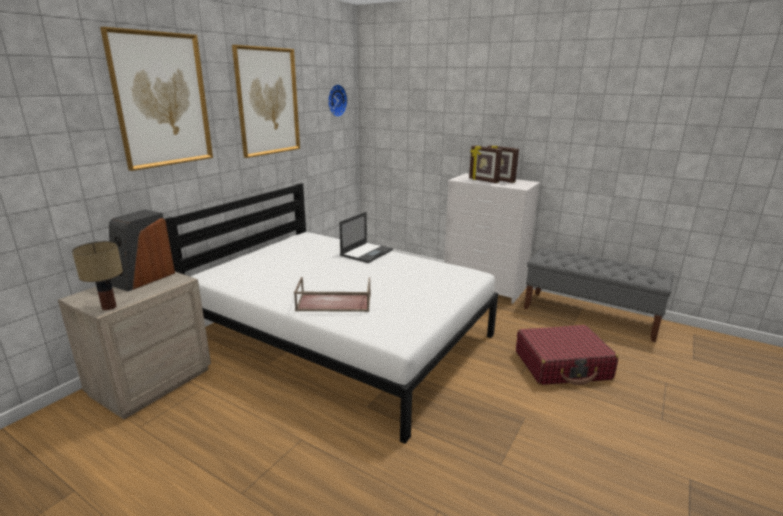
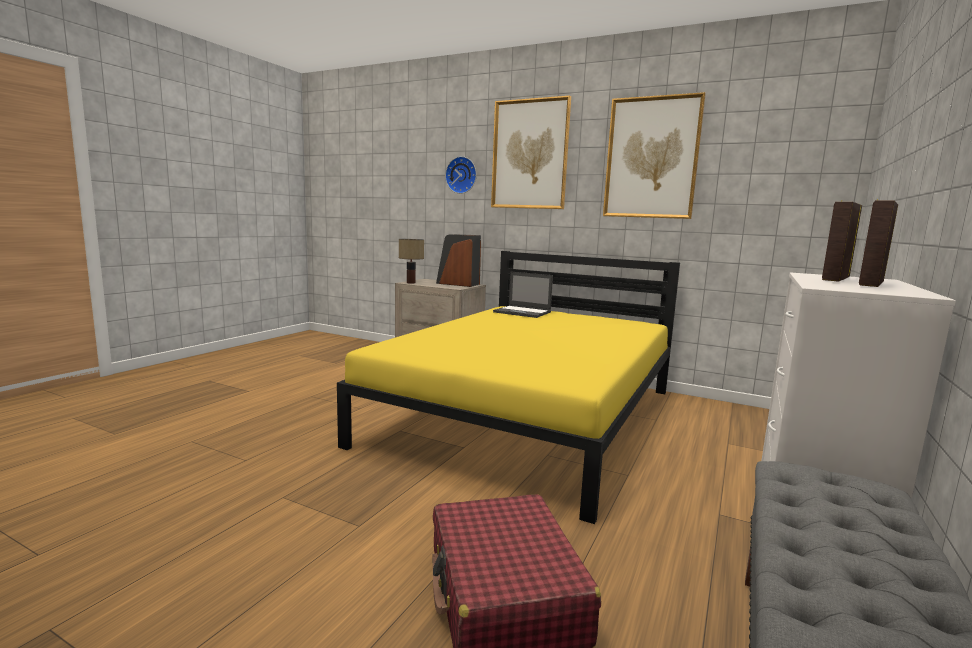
camera: 85 degrees right, 10 degrees down
(333, 303) = (457, 332): brown tray -> none
(335, 100) = (796, 159): wall clock -> wall clock (462, 175)
(342, 337) = (529, 416): white bed -> yellow bed
(367, 252) = (611, 340): laptop -> laptop (523, 312)

